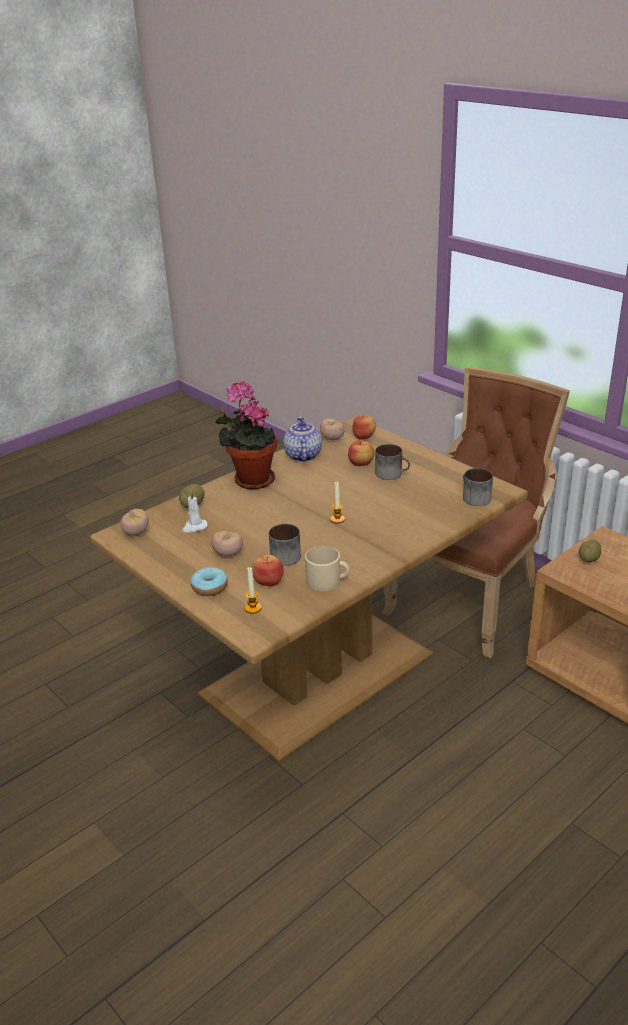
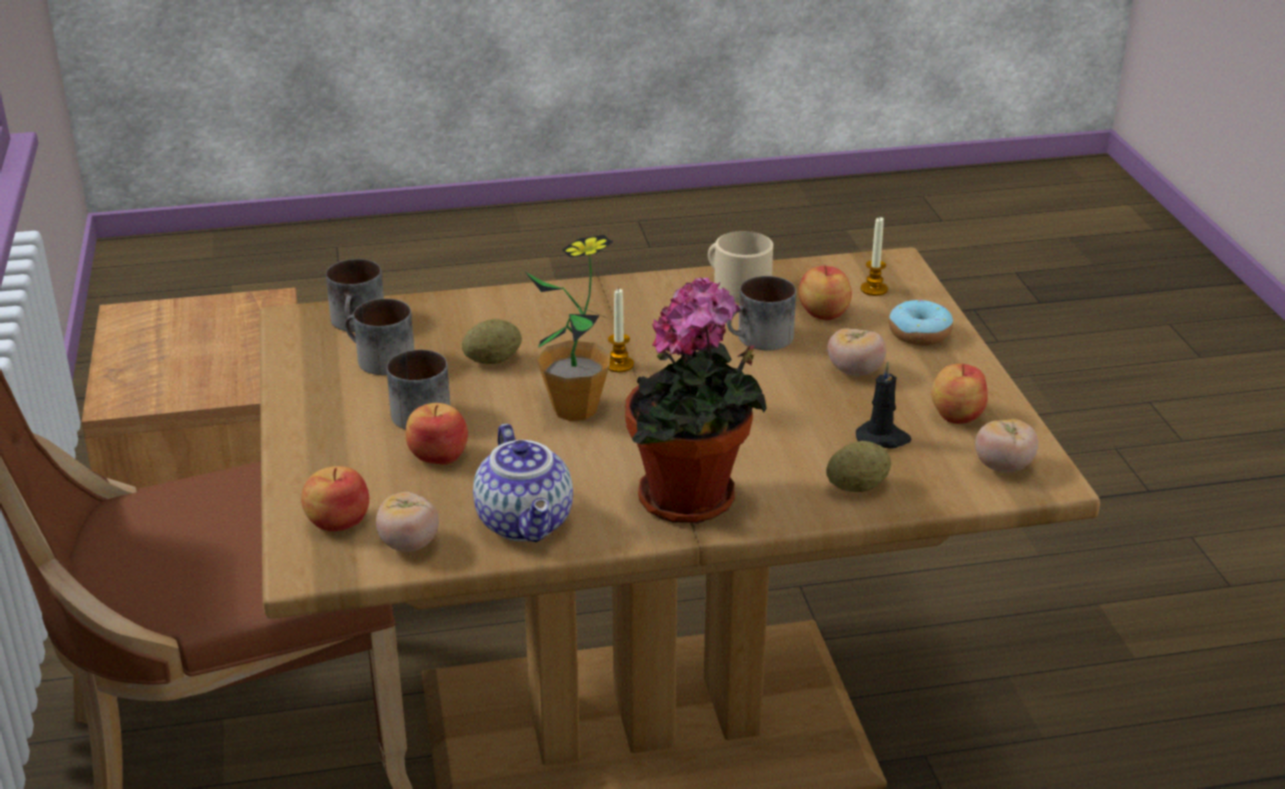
camera: 150 degrees left, 0 degrees up
(167, 548) = (956, 415): none -> apple
(194, 527) = (883, 438): white candle -> black candle
(302, 455) = (527, 523): teapot -> teapot turned 45 degrees counterclockwise
(332, 495) = (575, 409): none -> potted plant
(438, 486) = (378, 360): none -> mug
(588, 559) = (205, 383): potato -> potato (492, 360)

